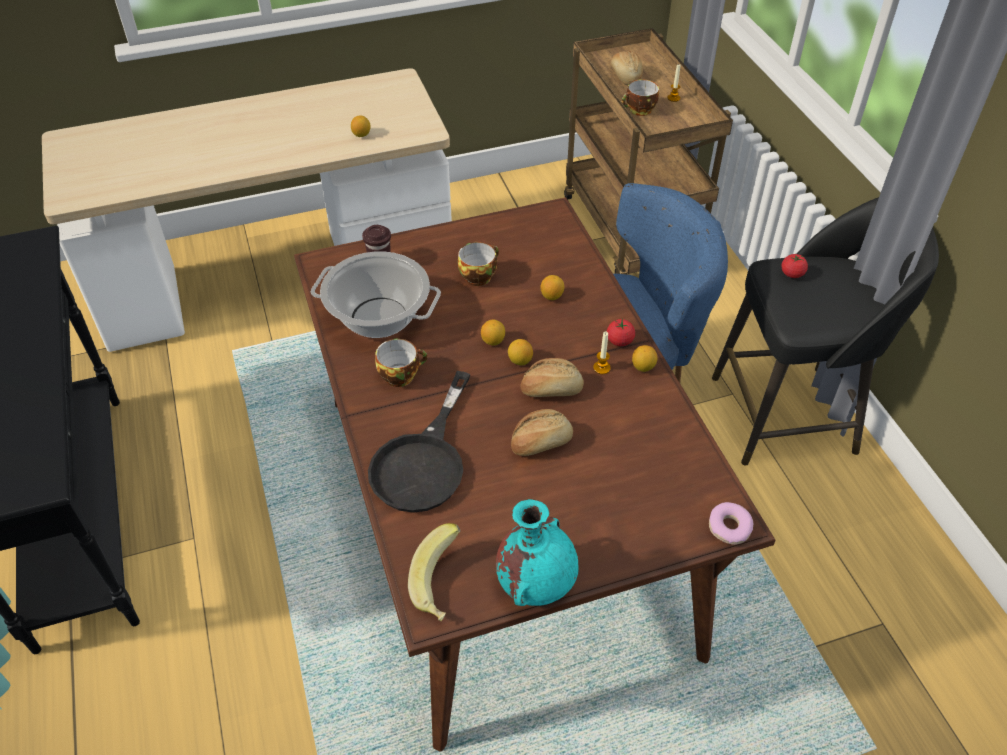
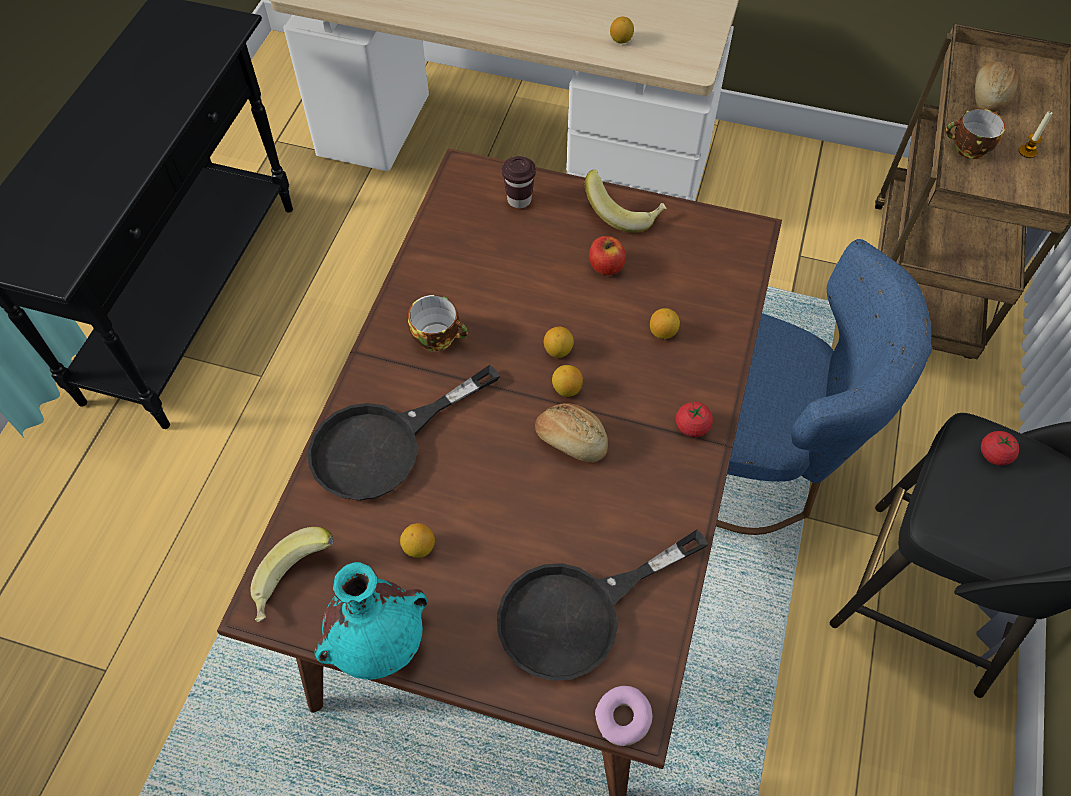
camera: 35 degrees right, 10 degrees up
(378, 318) = (468, 262): cooking pot -> none
(461, 238) = (624, 213): none -> banana
(478, 275) = (606, 266): cup -> apple
(540, 442) = (511, 493): bread -> none
(601, 368) = (645, 447): candle -> none
(643, 367) = (691, 473): lemon -> lemon (419, 548)
(648, 485) = (578, 612): none -> black frying pan

